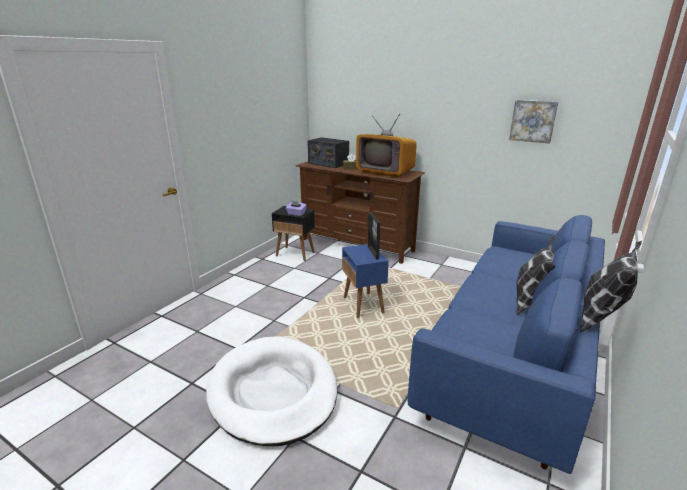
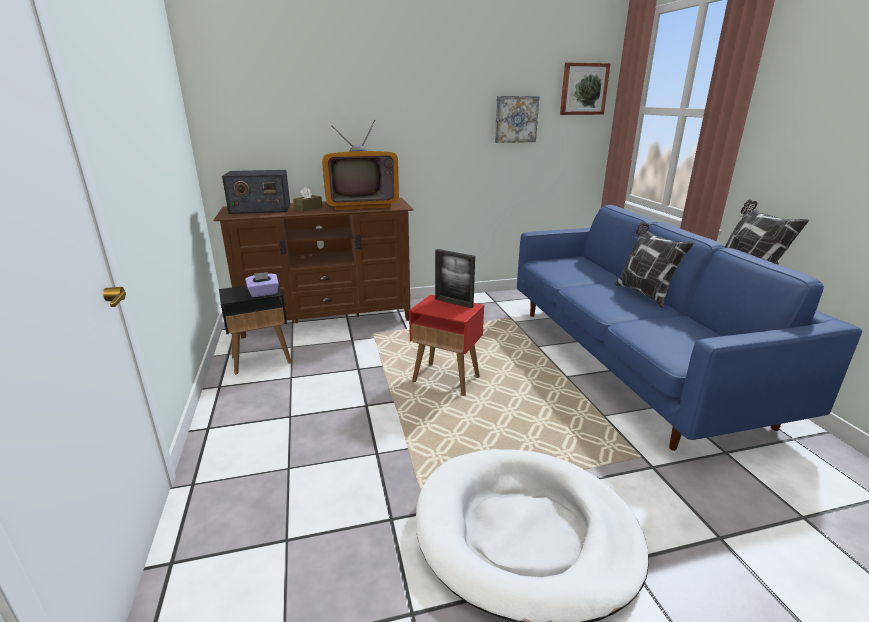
camera: 45 degrees left, 0 degrees up
(363, 305) = (447, 379): blue side table -> red side table
(615, 97) = (583, 89): none -> picture

